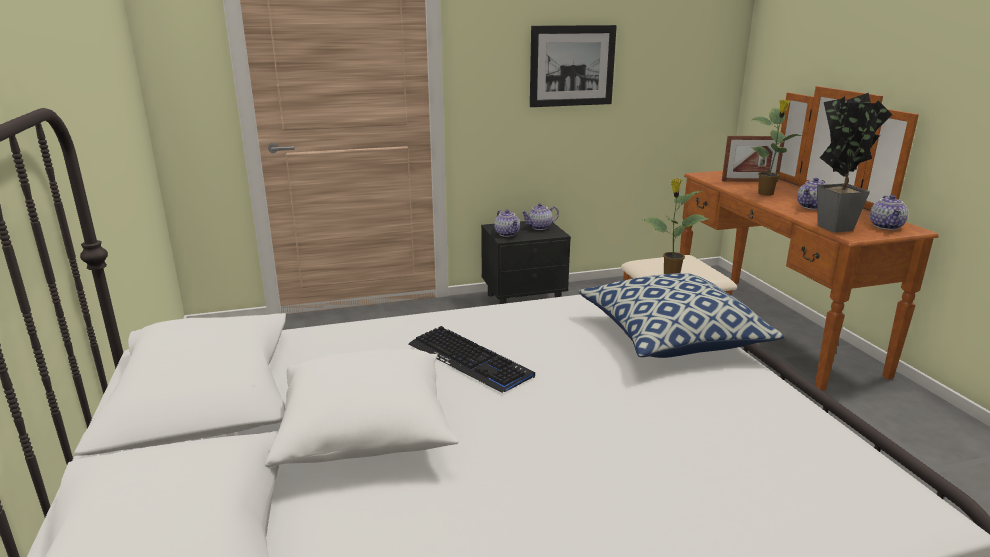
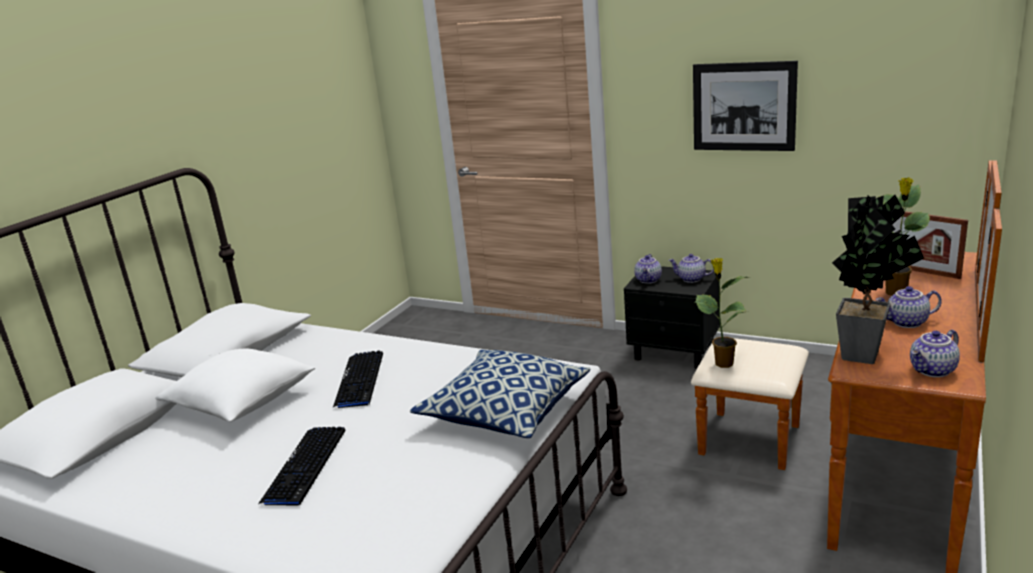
camera: 45 degrees right, 0 degrees up
(601, 458) = (305, 466): none -> keyboard

